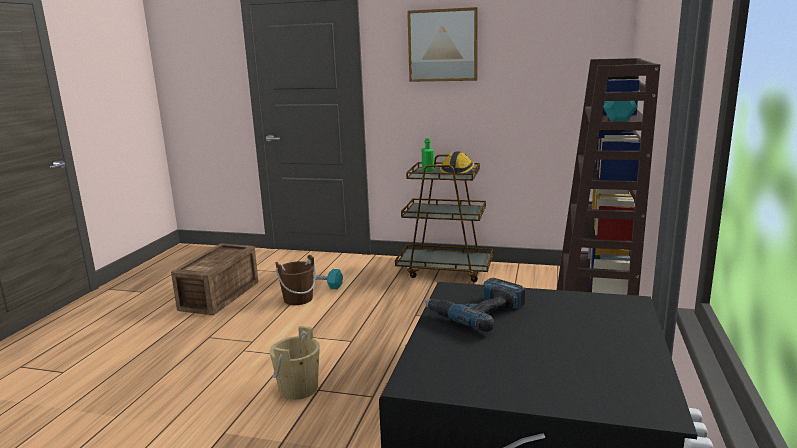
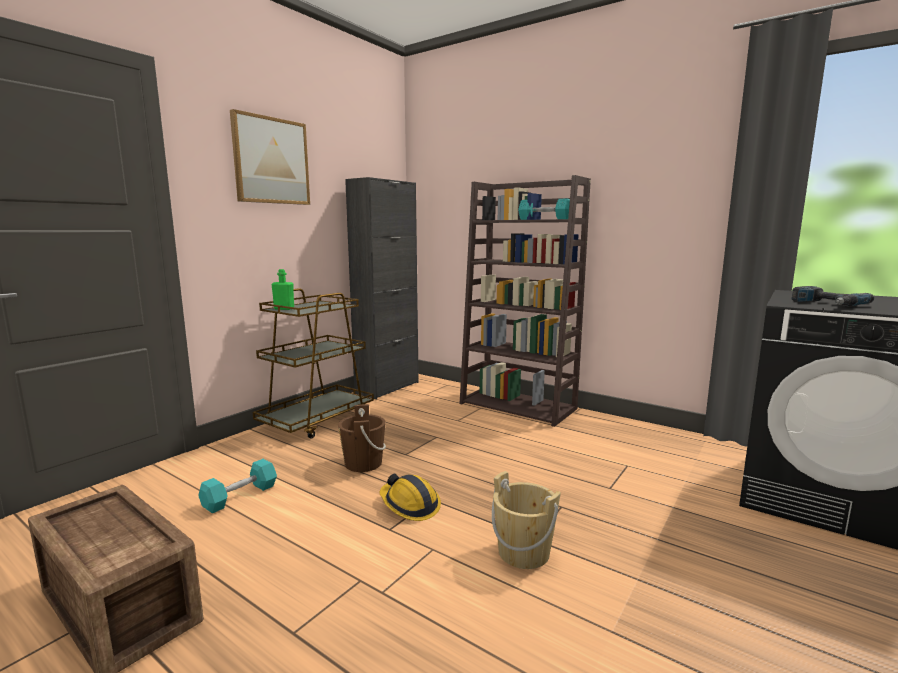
camera: 70 degrees left, 5 degrees down
(298, 299) = (262, 520): brown bucket -> brown bucket (363, 463)
(457, 170) = (313, 304): hard hat -> hard hat (409, 505)
(551, 272) = (387, 387): none -> black cabinet

